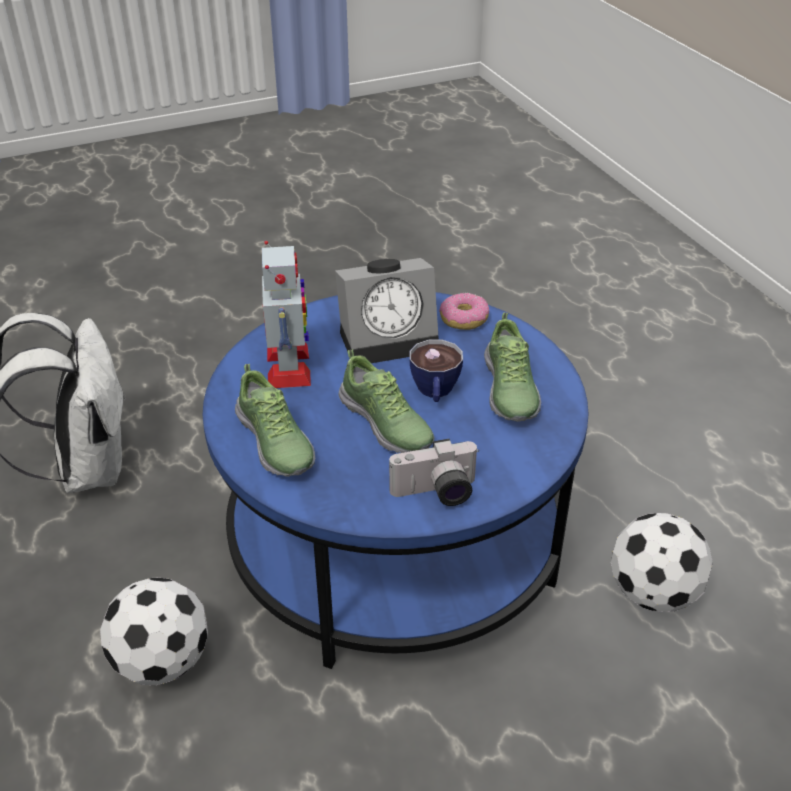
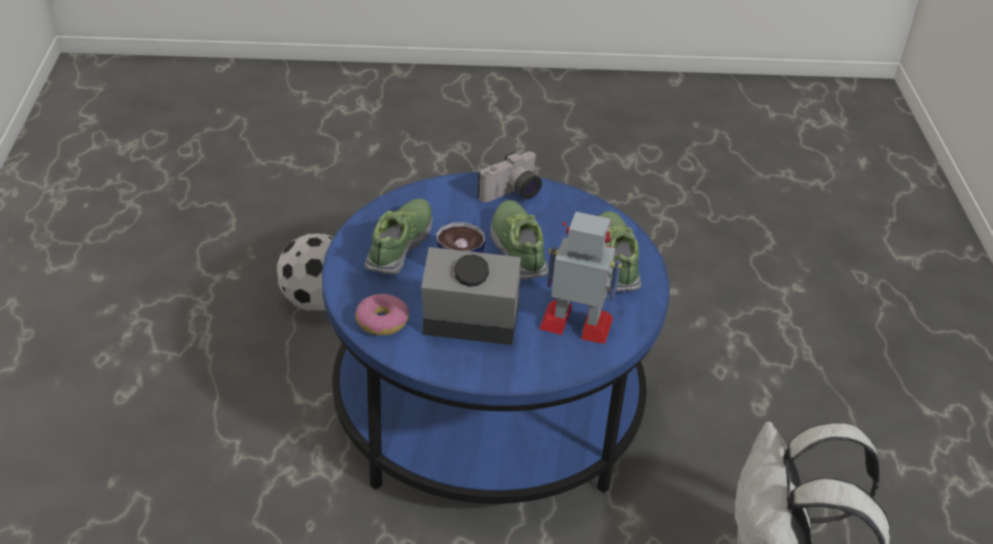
camera: 160 degrees left, 0 degrees up
(161, 661) = (711, 375): football -> none
(289, 366) = (577, 323): toy robot -> toy robot turned 90 degrees clockwise
(436, 493) = (512, 194): camera -> camera turned 135 degrees clockwise

